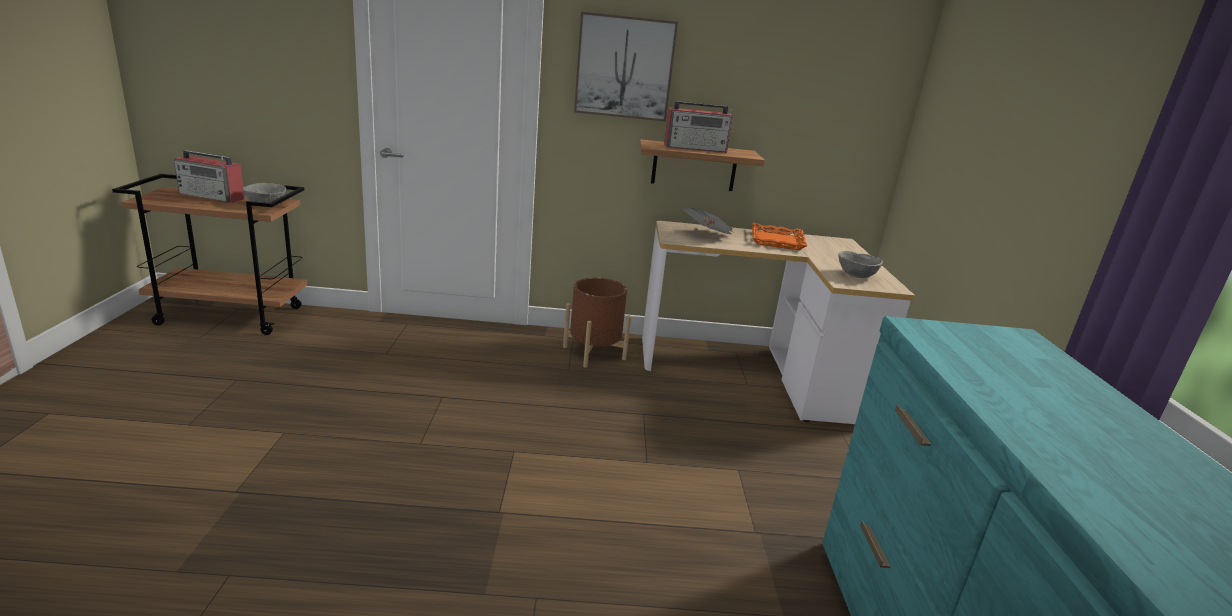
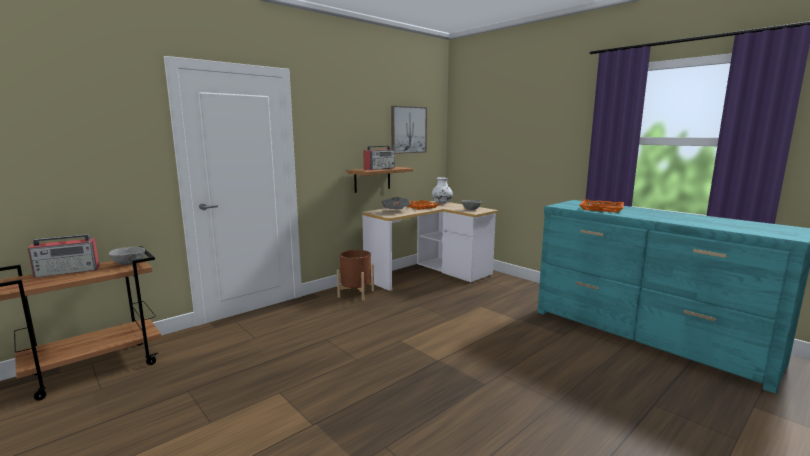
camera: 40 degrees left, 10 degrees down
(624, 67) = (335, 132): picture -> picture (408, 130)
(840, 246) = (441, 203): none -> white vase
(1006, 376) = (601, 209): none -> orange tray

